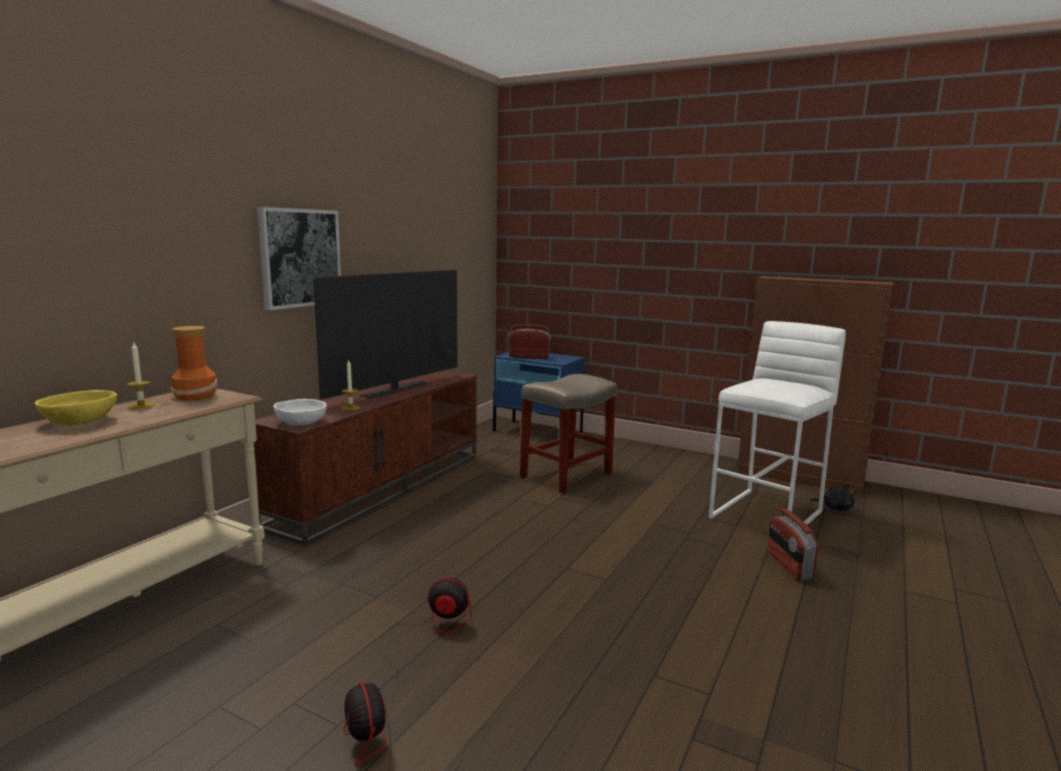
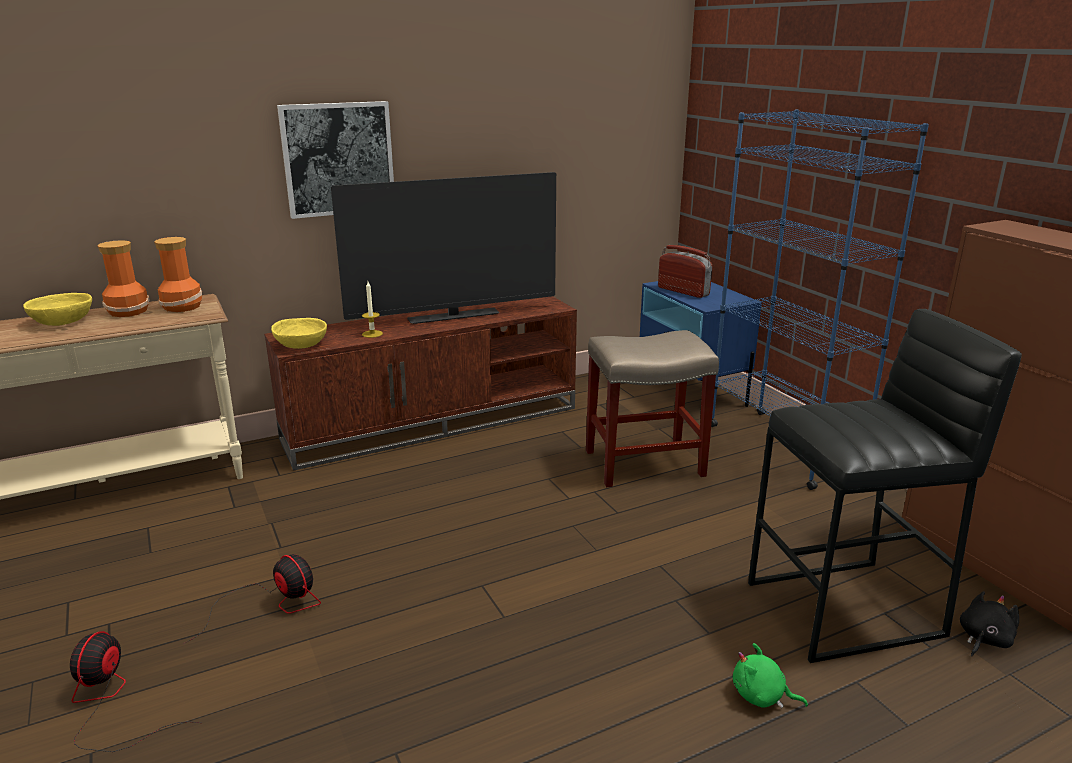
camera: 35 degrees right, 10 degrees up
(141, 405) = (128, 311): candle -> vase
(301, 423) = (300, 344): white bowl -> yellow bowl
(631, 449) = (783, 447): none -> blue bookcase
(767, 514) = (846, 609): white stool -> black stool
(788, 565) = (761, 696): radio -> green plush toy
(835, 508) = (983, 639): black plush toy -> black plush toy turned 105 degrees counterclockwise

